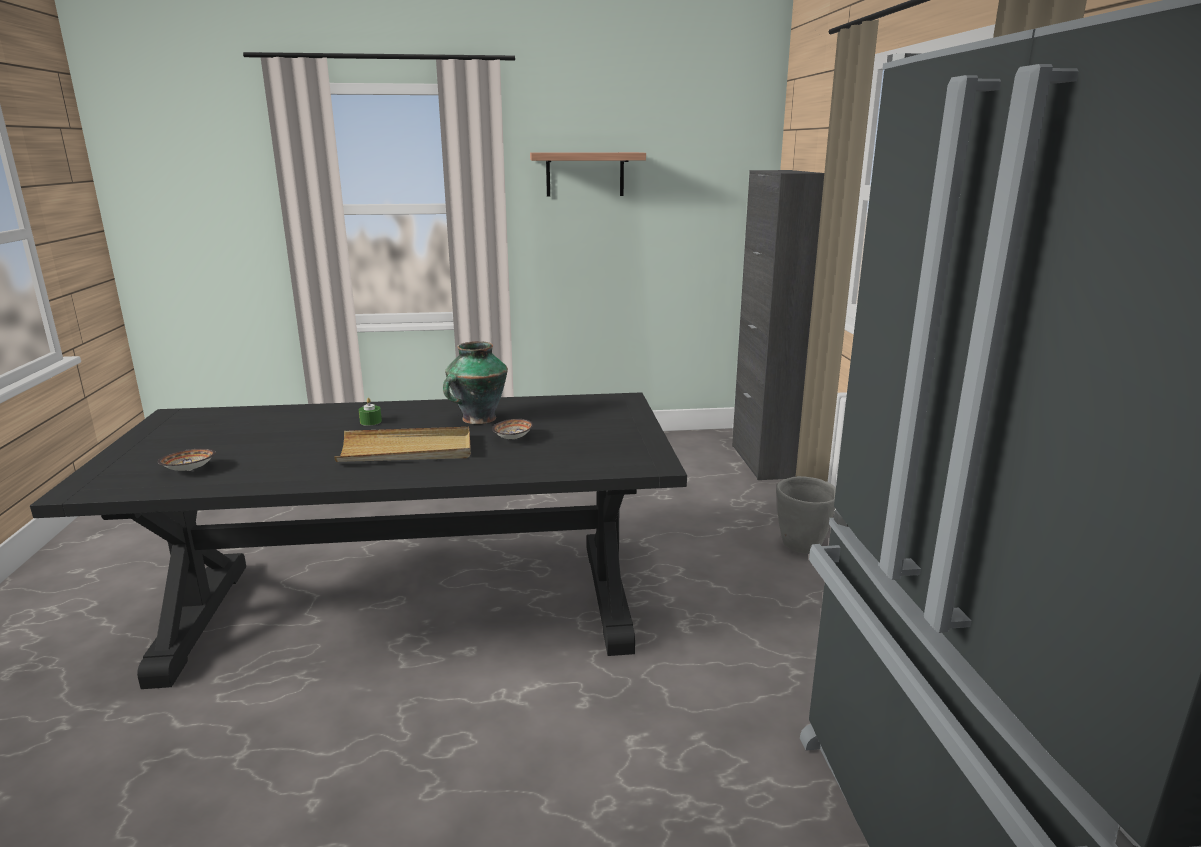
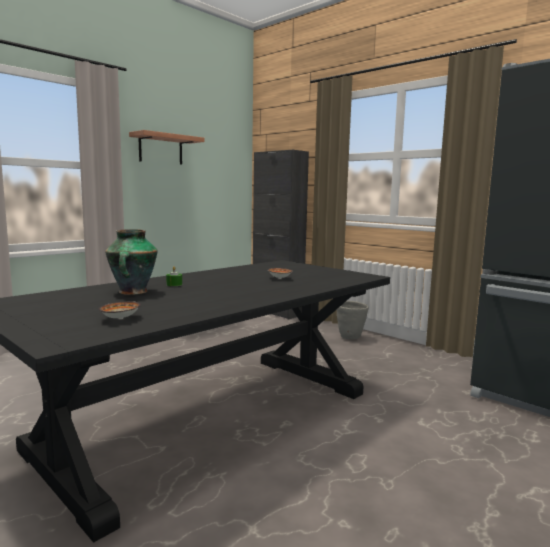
camera: 40 degrees left, 10 degrees down
(406, 450) = (240, 289): beige tray -> none
(477, 419) = (235, 276): vase -> vase (132, 292)

